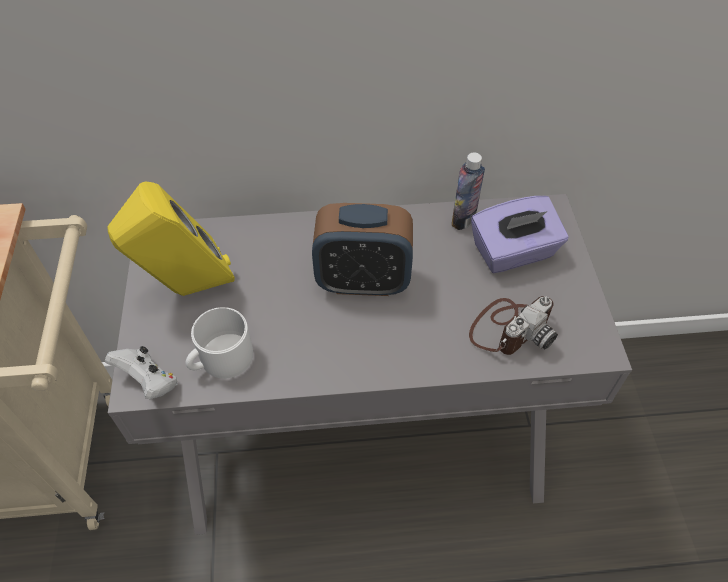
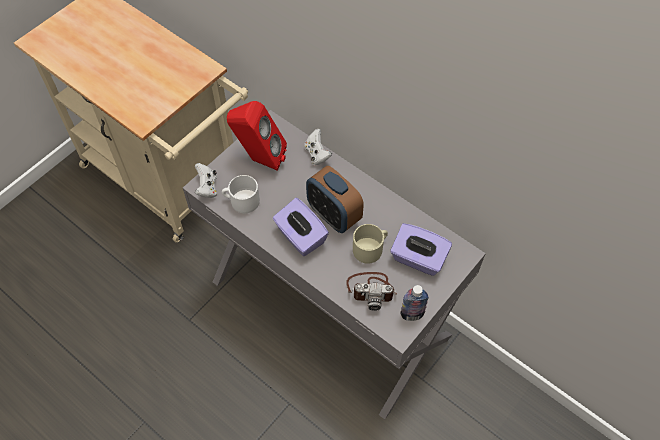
camera: 45 degrees right, 5 degrees up
(187, 289) = (259, 159): yellow speaker -> red speaker
(259, 230) = (317, 154): none -> white game controller
(353, 339) = (300, 237): none -> purple tissue box
(450, 283) = (370, 248): none -> beige mug
(463, 219) = (415, 224): bottle -> bottle (412, 314)

